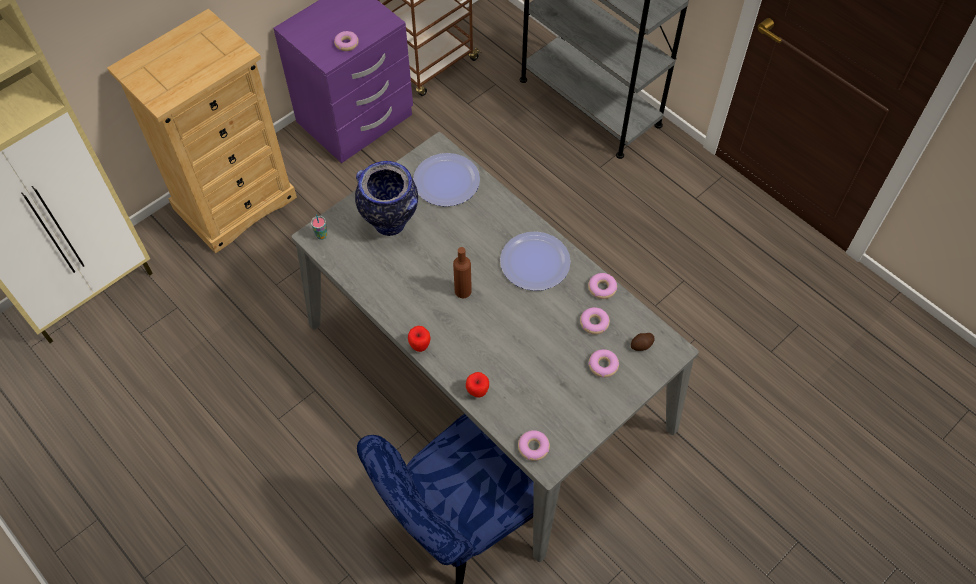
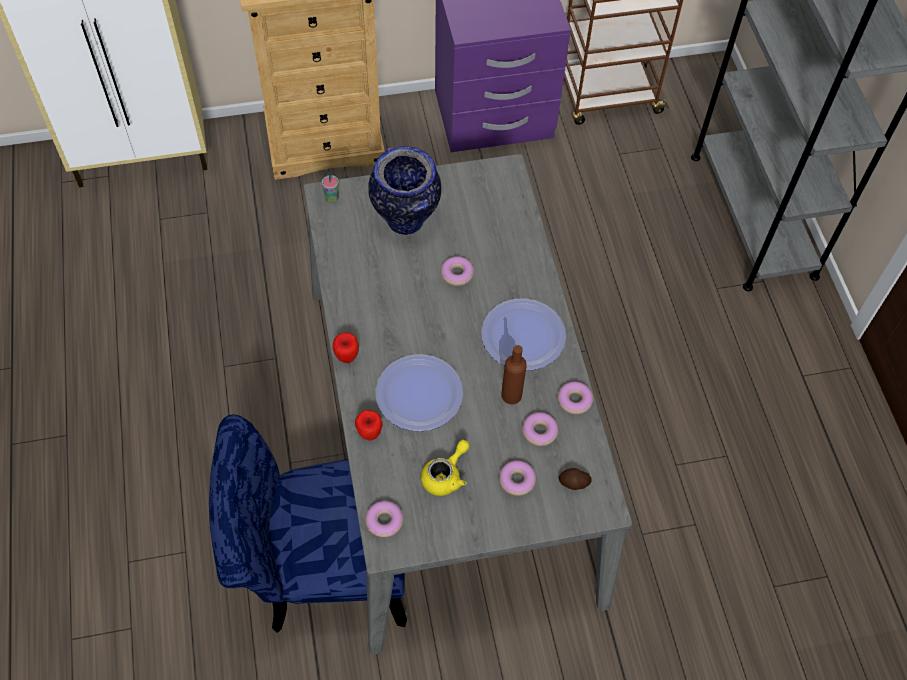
camera: 30 degrees right, 0 degrees up
(346, 44) = (496, 25): donut -> donut (457, 274)
(446, 181) = (492, 207): plate -> plate (419, 393)
(463, 291) = (428, 325): brown bottle -> brown bottle (511, 395)
(552, 390) = (445, 475): none -> yellow teapot

